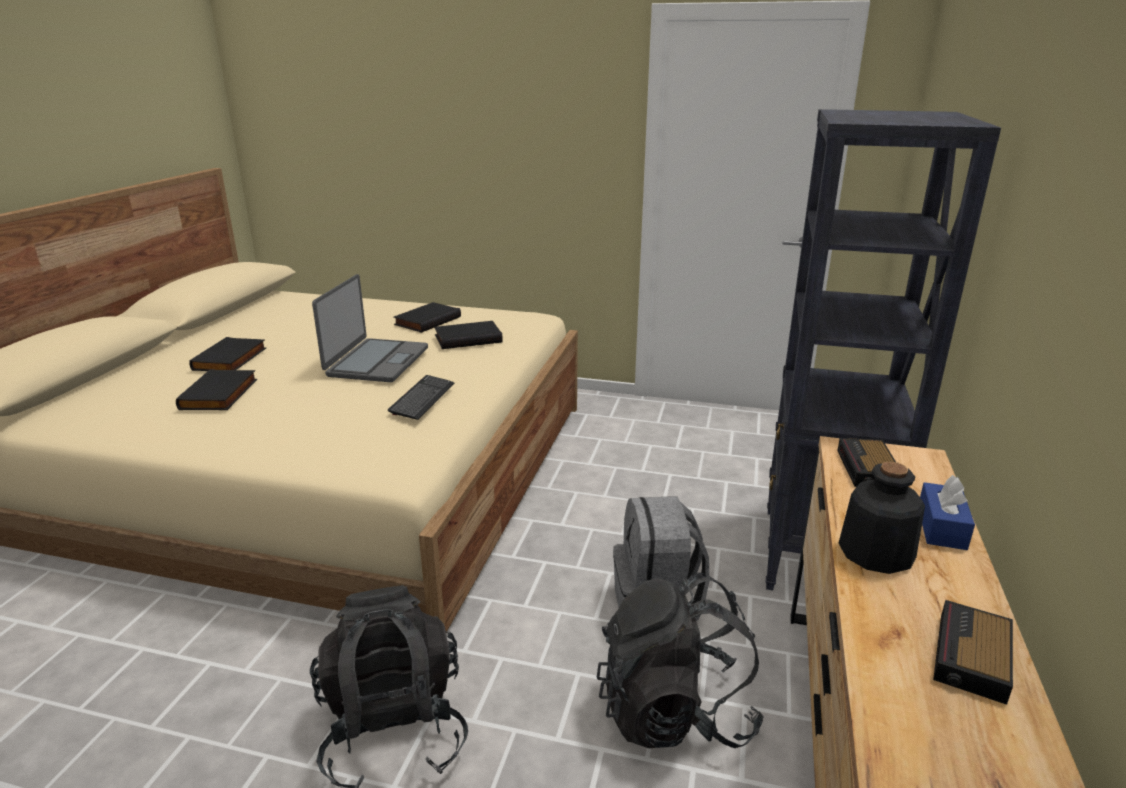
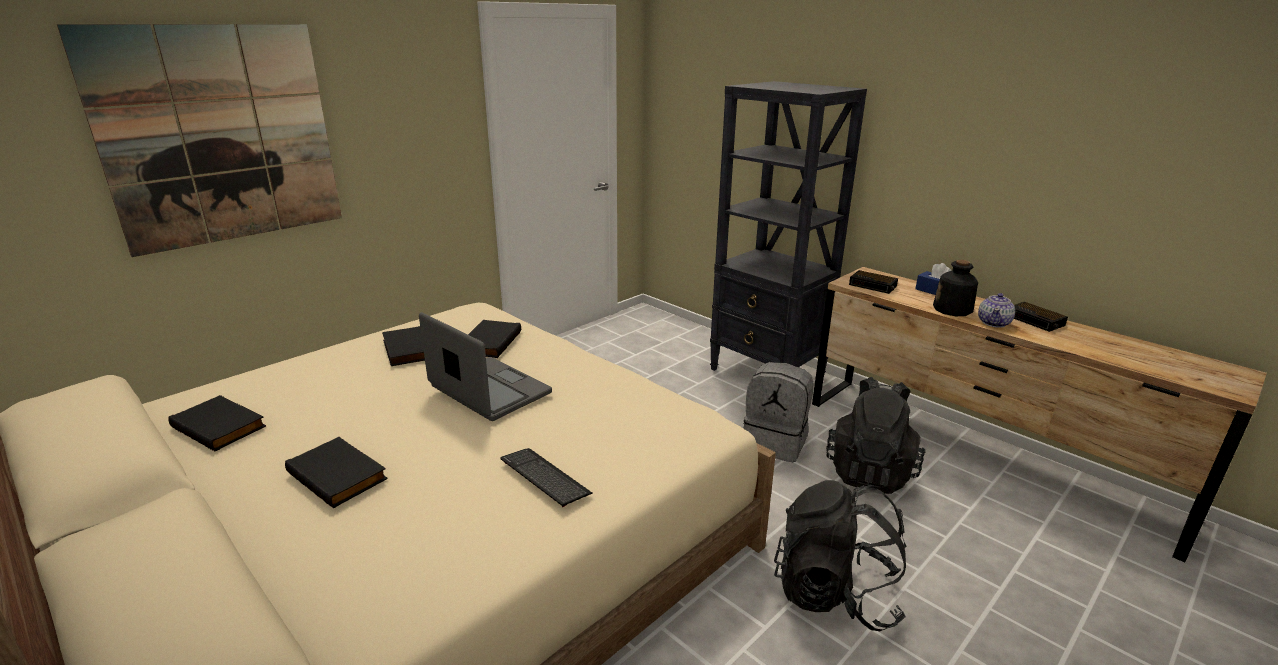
camera: 60 degrees left, 0 degrees up
(220, 394) = (449, 493): black book -> black book (221, 426)
(402, 118) = (221, 136): none -> picture
(422, 399) = (607, 386): keyboard -> keyboard (544, 478)
(877, 604) = (994, 323): none -> teapot

